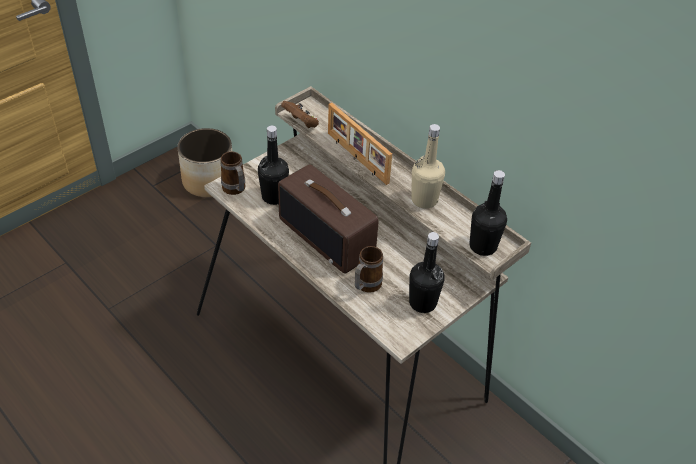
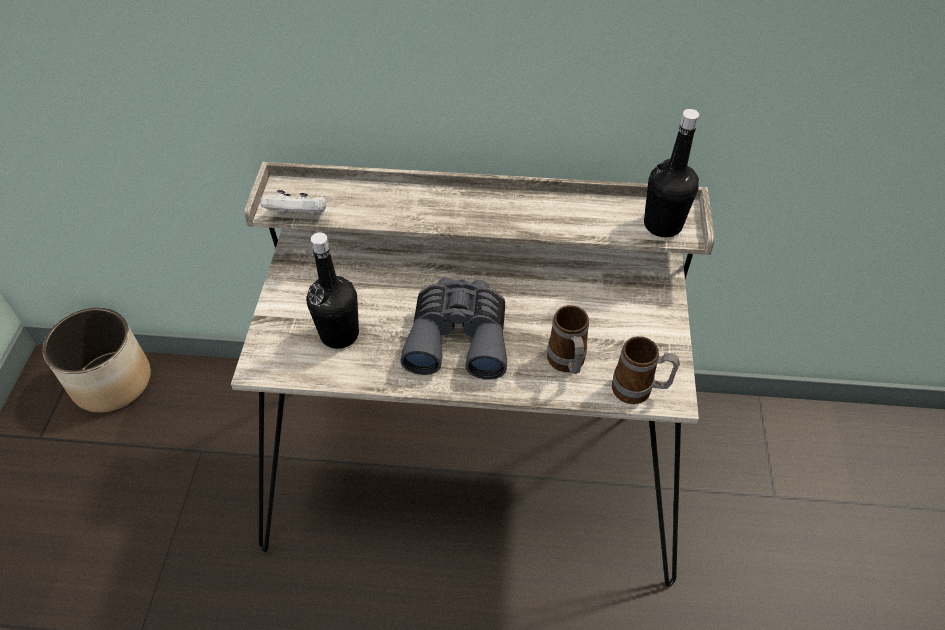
camera: 40 degrees left, 5 degrees up
(235, 190) = (281, 361): mug -> mug (639, 391)
(301, 123) = (299, 216): brown game controller -> white game controller
(328, 236) = (458, 337): radio -> grey binoculars
(356, 158) = (415, 216): picture frame -> none
(422, 303) = (642, 336): black bottle -> none
(424, 200) = (546, 214): beige bottle -> none

